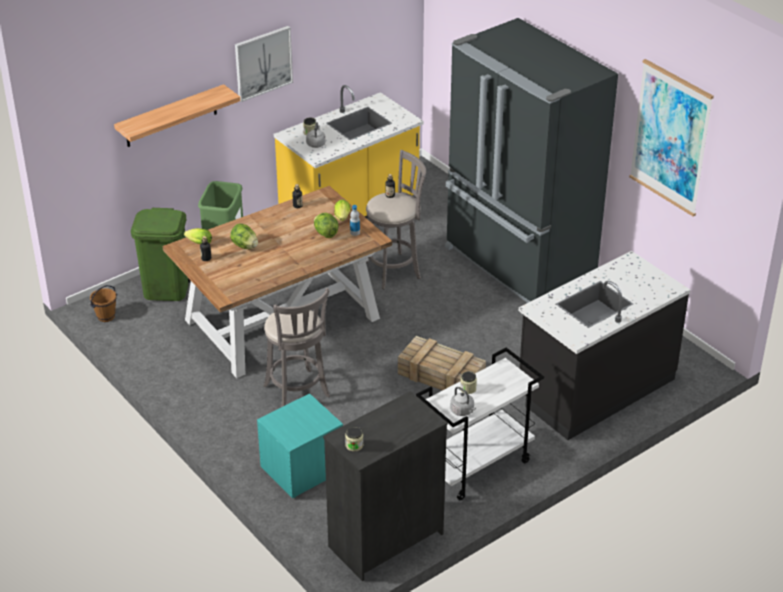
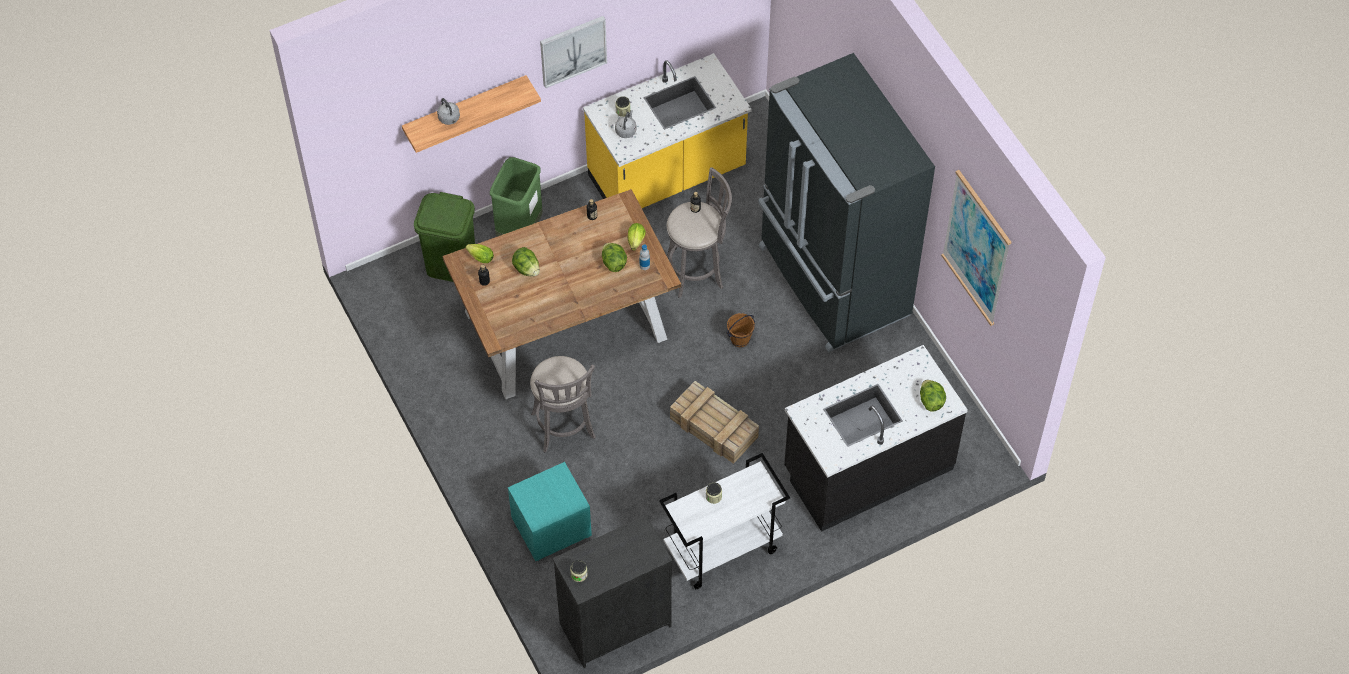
camera: 10 degrees right, 20 degrees up
(105, 316) = (384, 294): brown bucket -> brown bucket (739, 339)
(463, 411) = (702, 524): grey kettle -> grey kettle (449, 119)
(654, 287) = (931, 401): none -> lettuce

